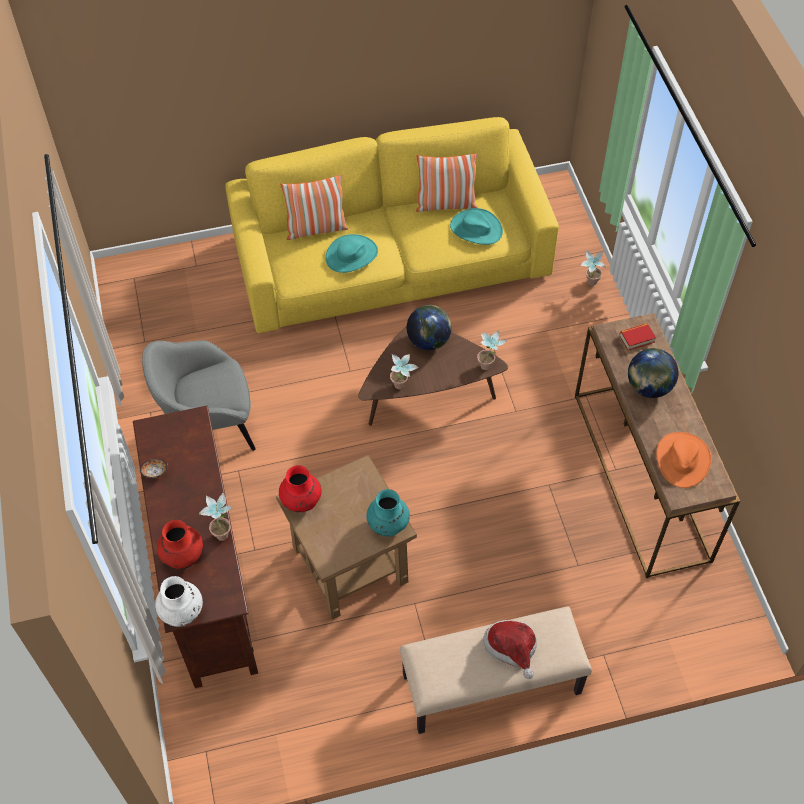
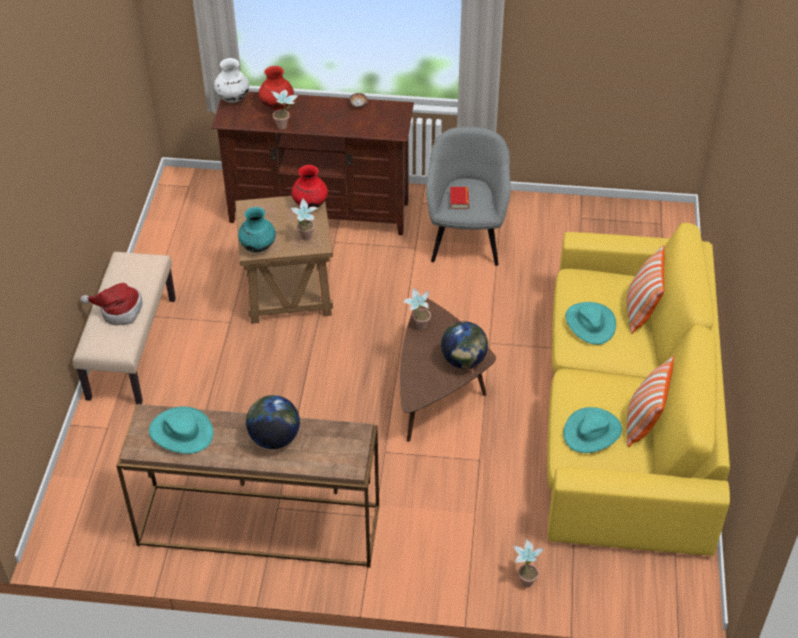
camera: 110 degrees right, 10 degrees down
(489, 364) = (414, 397): potted plant -> potted plant (306, 239)
(637, 338) = (337, 452): book -> book (459, 200)
(682, 459) = (181, 432): orange hat -> turquoise hat

